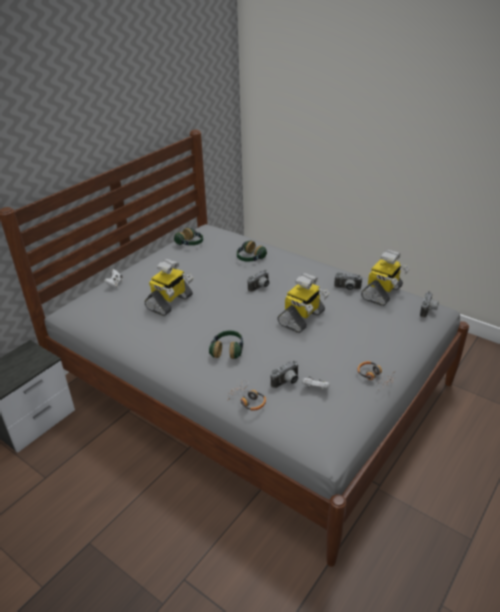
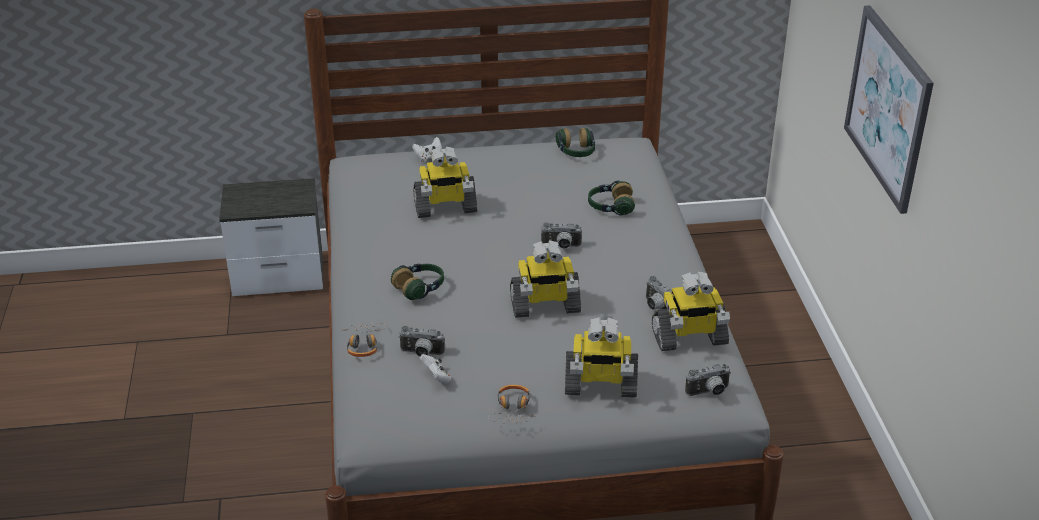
camera: 45 degrees right, 0 degrees up
(384, 134) = (888, 107): none -> picture
(388, 338) = (600, 385): none -> toy robot

